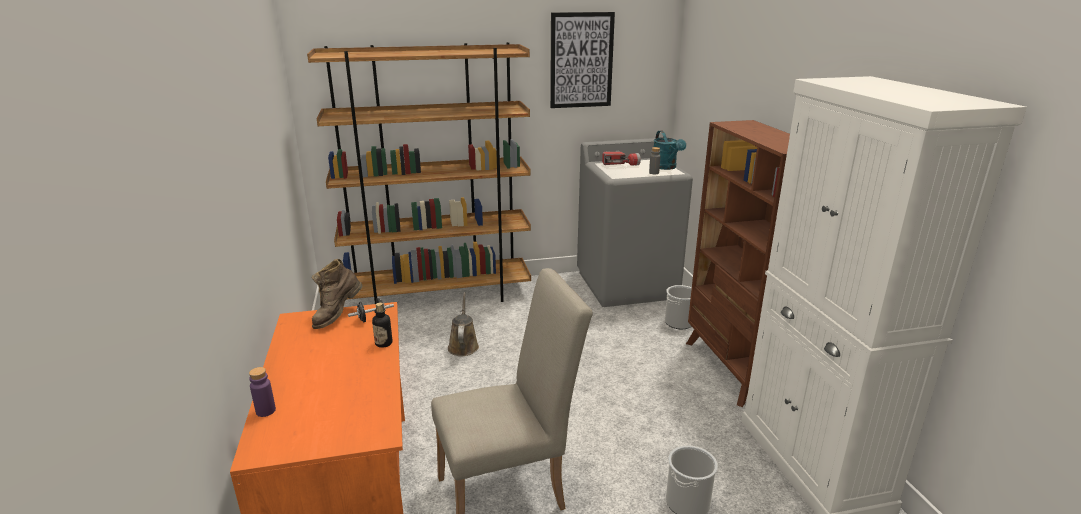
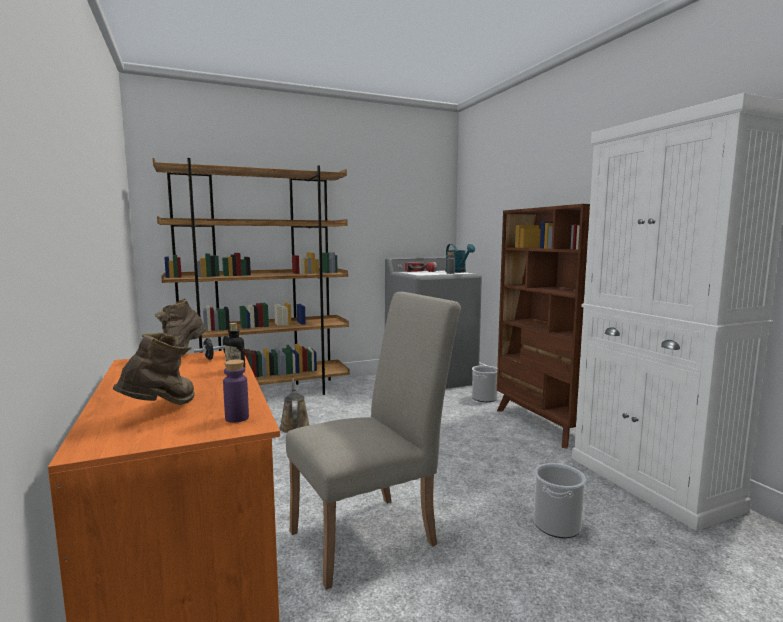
camera: 10 degrees left, 15 degrees down
(265, 411) = (100, 417): purple bottle -> purple bottle (237, 418)
(314, 406) = (162, 410): none -> brown boot
(581, 60) = (383, 192): picture -> none

